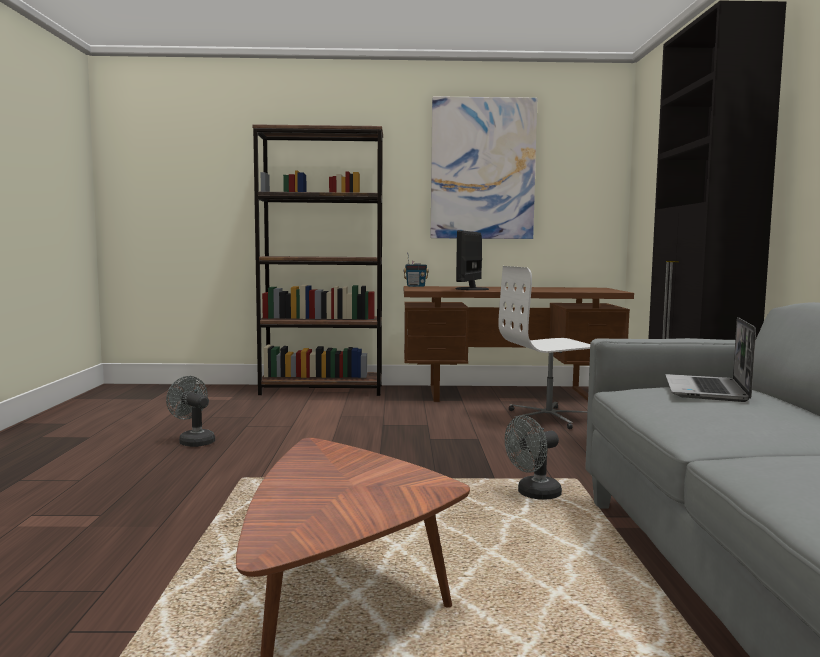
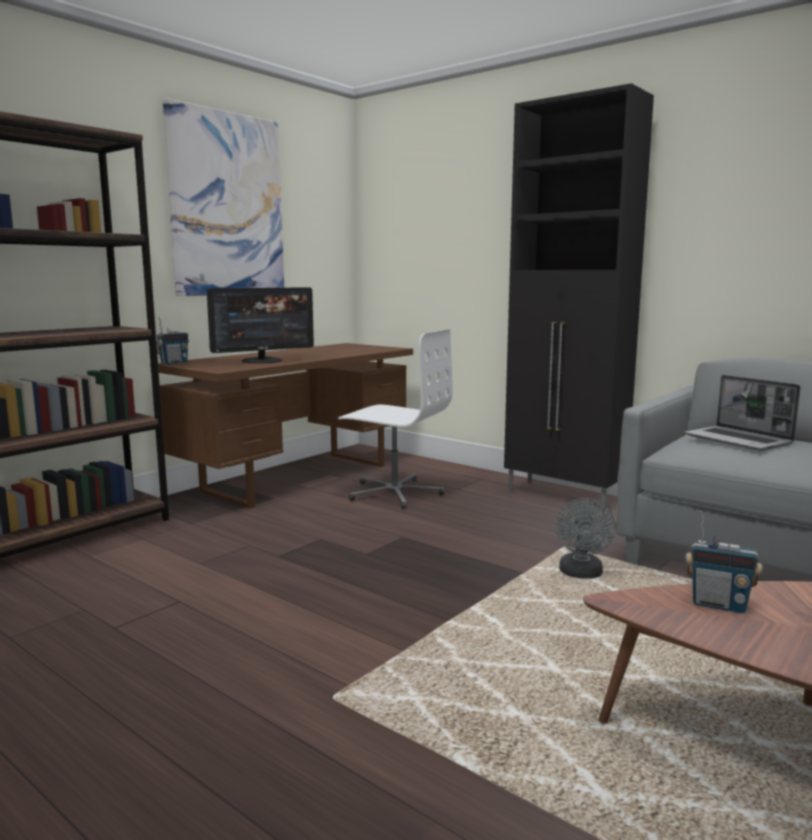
camera: 50 degrees left, 5 degrees up
(193, 441) = (103, 686): grey fan -> none
(353, 463) = (718, 604): none -> radio
(471, 289) = (263, 360): monitor -> monitor turned 90 degrees counterclockwise
(549, 418) = (394, 493): white office chair -> white office chair turned 90 degrees counterclockwise

